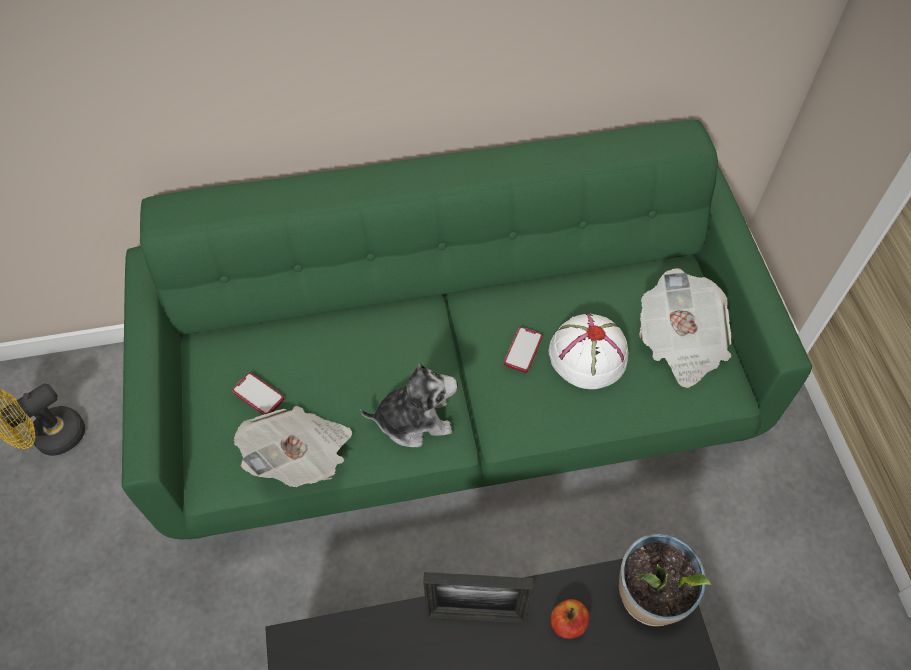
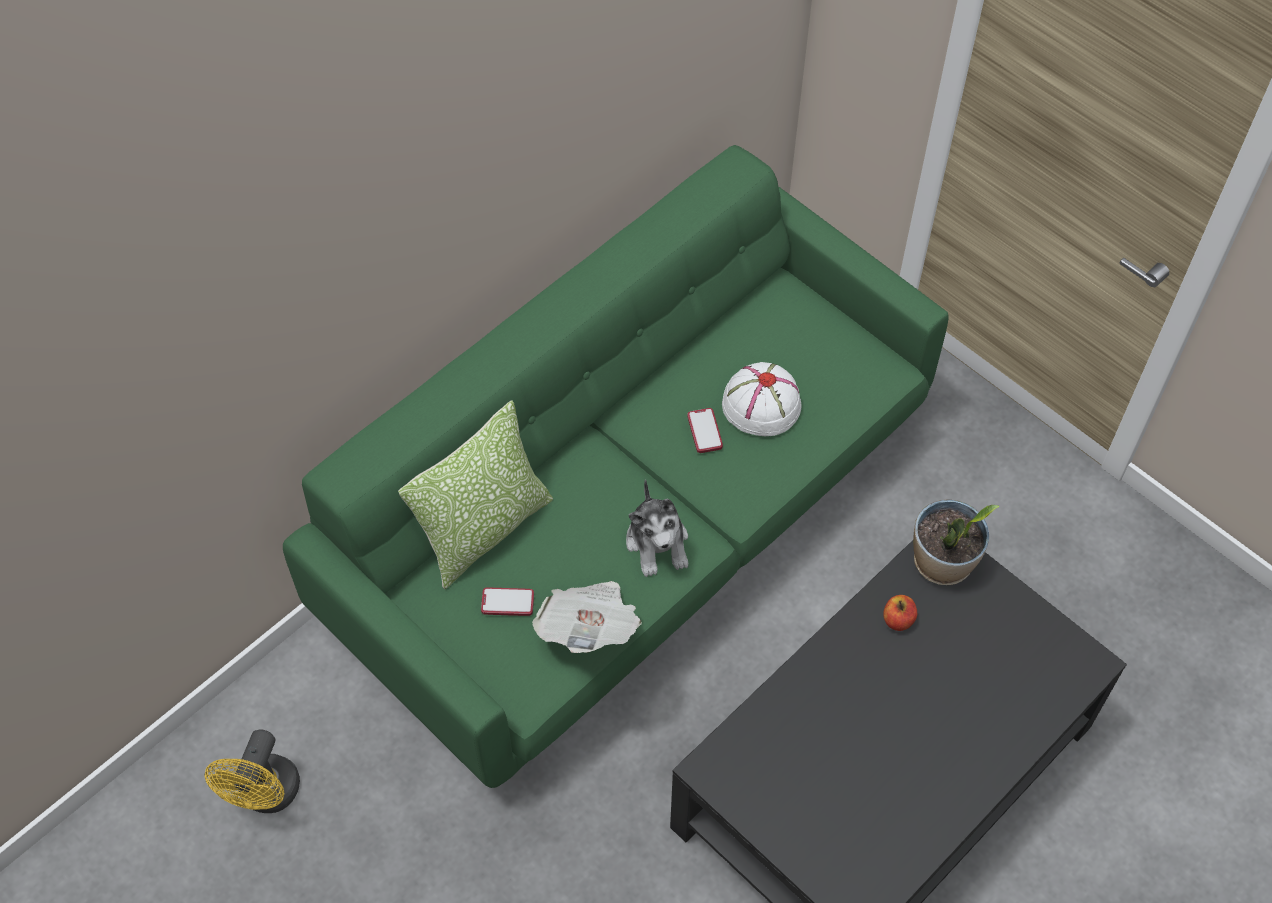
camera: 35 degrees left, 0 degrees up
(292, 329) = (484, 530): none -> pillow
(414, 419) = (658, 542): plush toy -> plush toy turned 120 degrees clockwise
(476, 615) = (827, 657): picture frame -> none
(680, 343) = (827, 351): newspaper -> none

